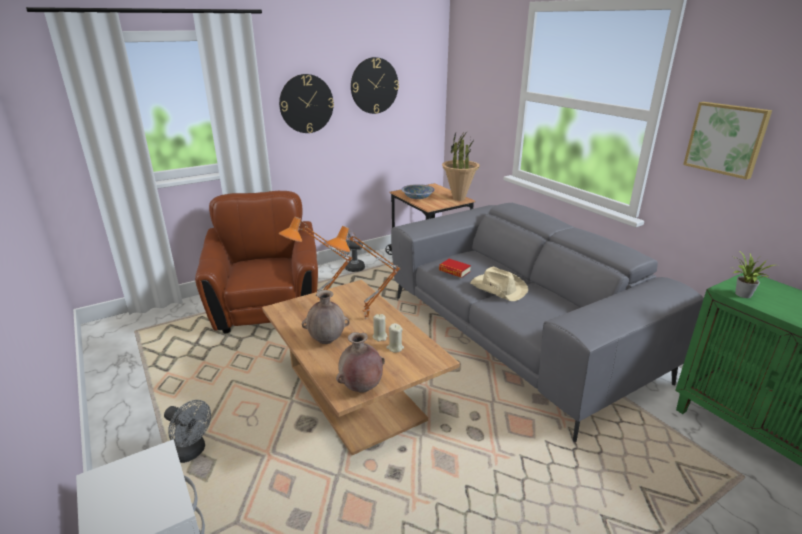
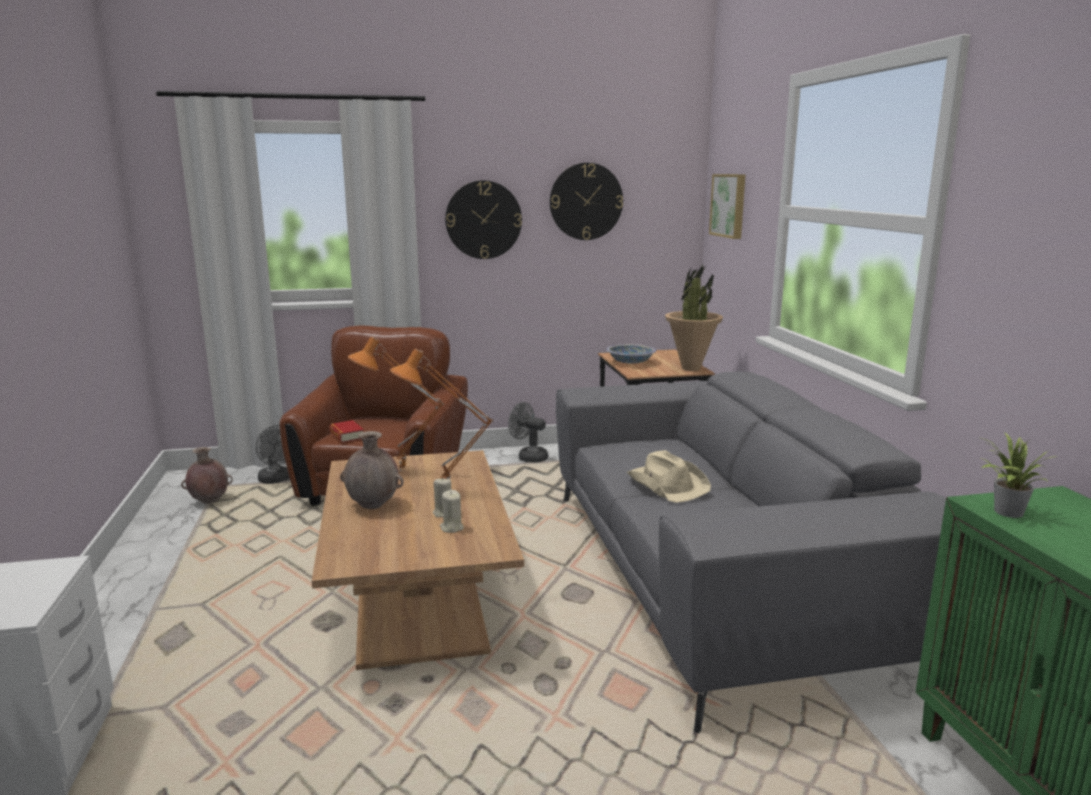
camera: 20 degrees right, 10 degrees down
(191, 452) = (176, 622): grey fan -> grey fan (277, 480)
(361, 388) = (365, 561): brown vase -> brown vase (209, 501)
(454, 271) = (620, 456): book -> book (347, 435)
(726, 139) = (1026, 253): picture -> picture (729, 205)

